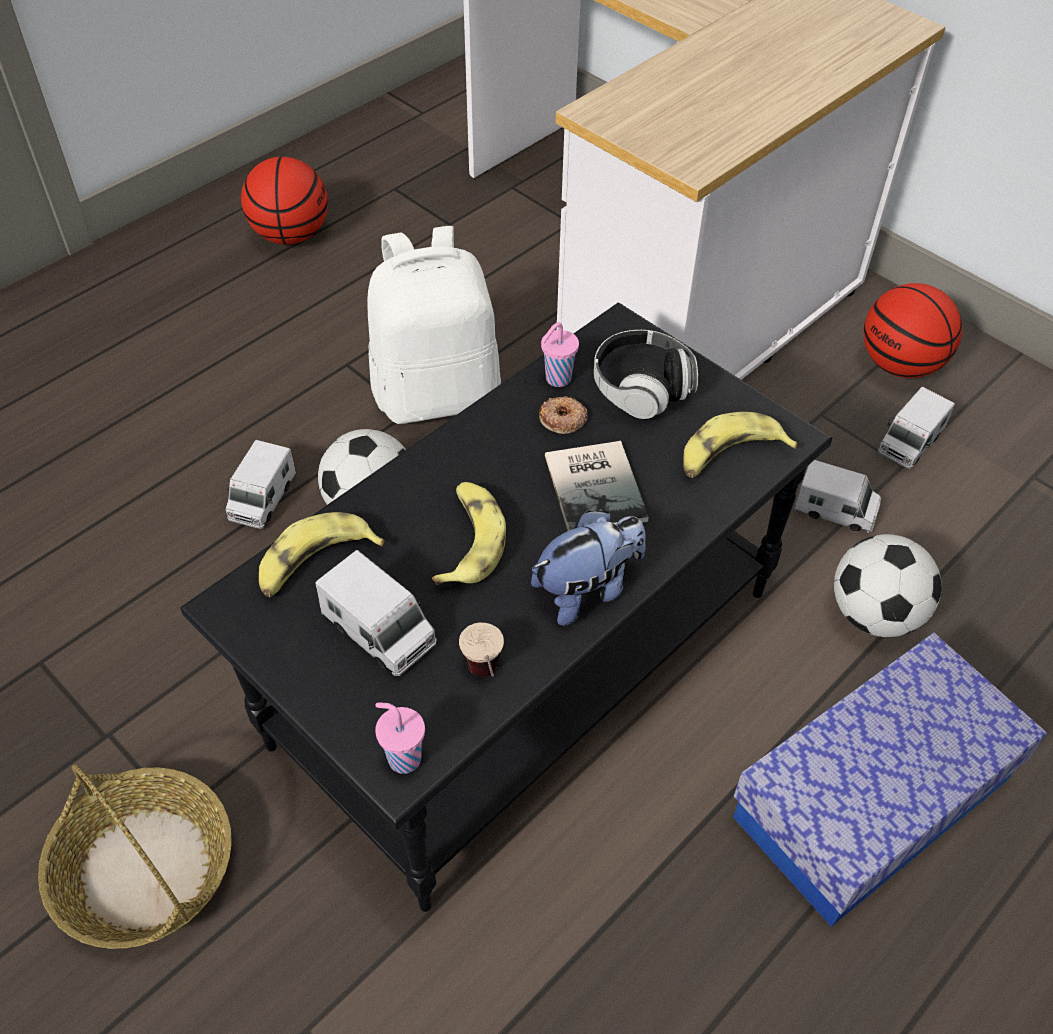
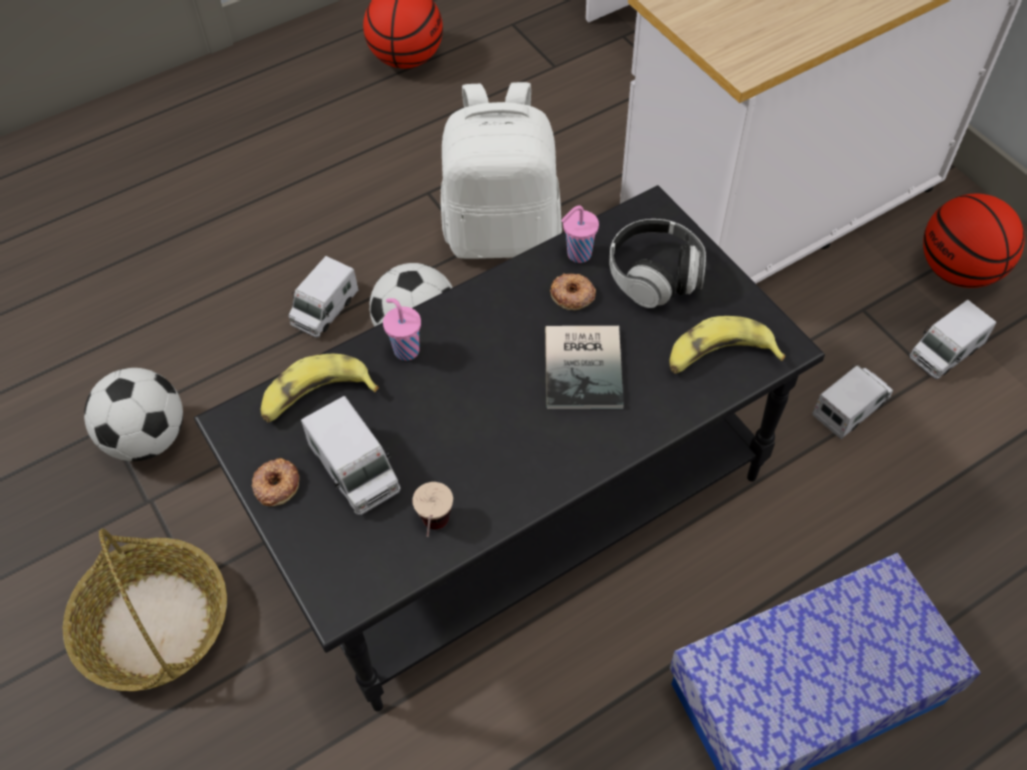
camera: 15 degrees right, 5 degrees up
(295, 661) = (276, 485): none -> donut
(402, 757) = (345, 590): pink cup -> pink cup (405, 349)
(469, 540) = (455, 399): banana -> none
(587, 590) = (548, 465): plush toy -> none
(835, 510) = (850, 408): toy truck -> toy truck turned 75 degrees counterclockwise
(874, 614) = (860, 517): football -> football (148, 438)

